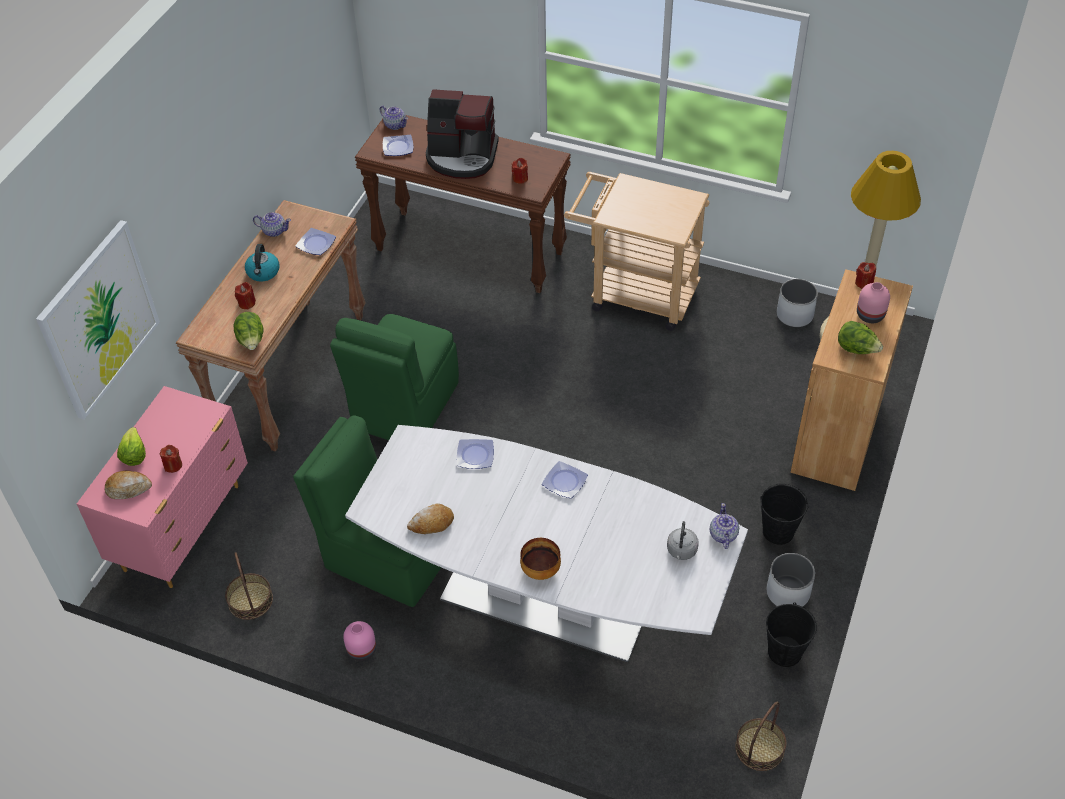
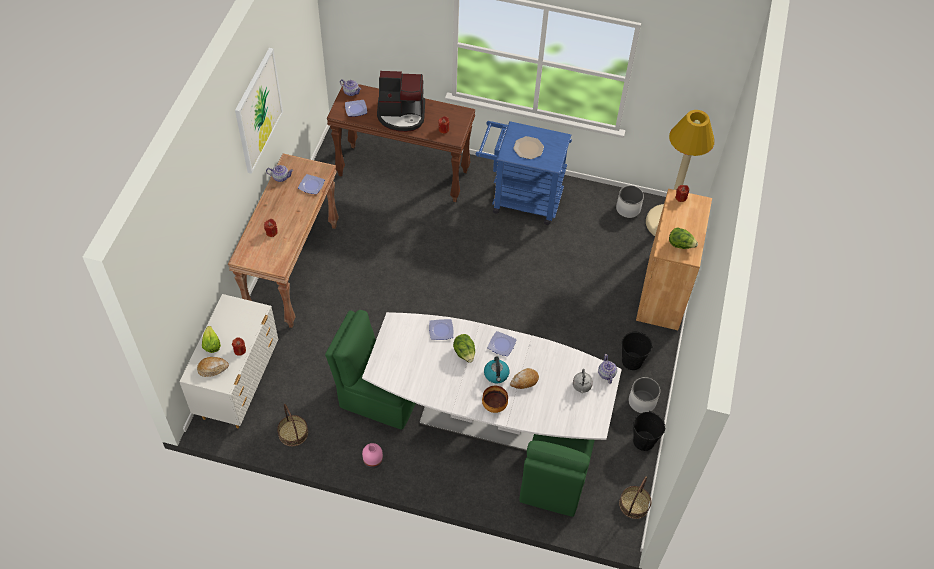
camera: 10 degrees left, 5 degrees up
(99, 319) = (190, 260): picture -> picture (258, 110)
(184, 527) = (239, 385): pink dresser -> white dresser
(251, 341) = (280, 260): lettuce -> lettuce (464, 353)
(263, 272) = (279, 209): kettle -> kettle (496, 375)
(404, 407) = (375, 291): green chair -> green chair (553, 480)
(431, 524) = (419, 379): bread -> bread (524, 381)
(634, 294) = (520, 199): beige cart -> blue cart
(643, 210) = (528, 148): none -> plate
(869, 315) = (686, 220): pink vase -> none

